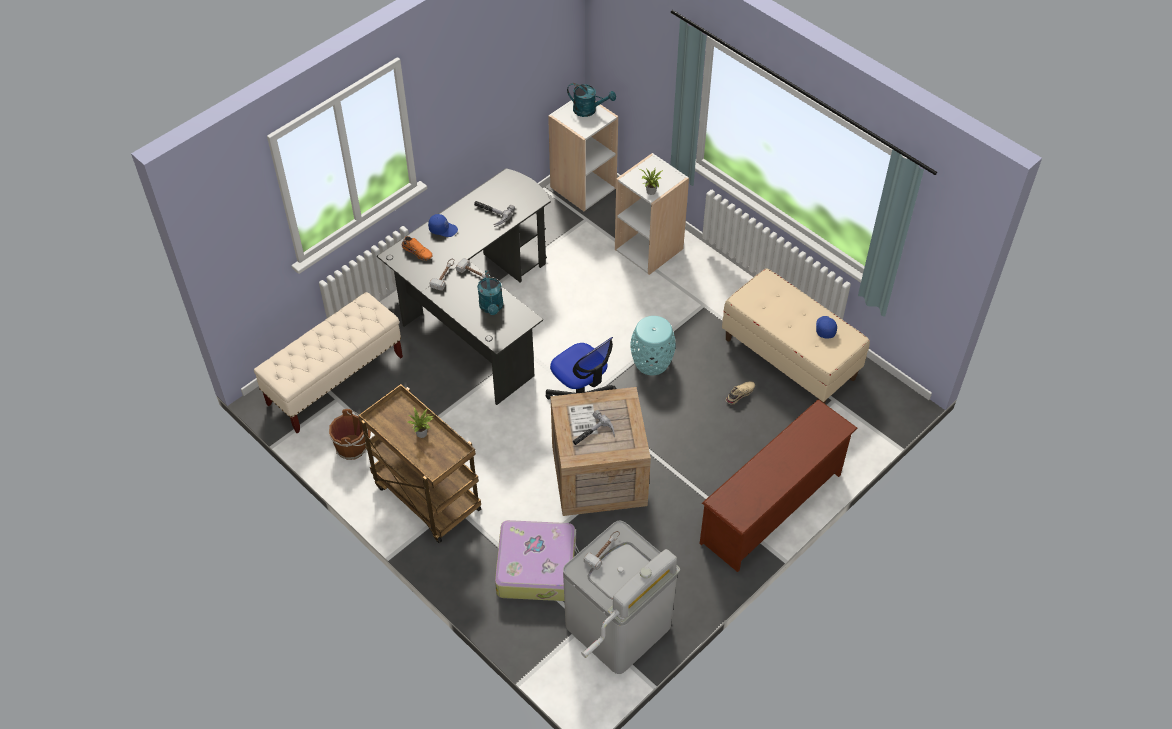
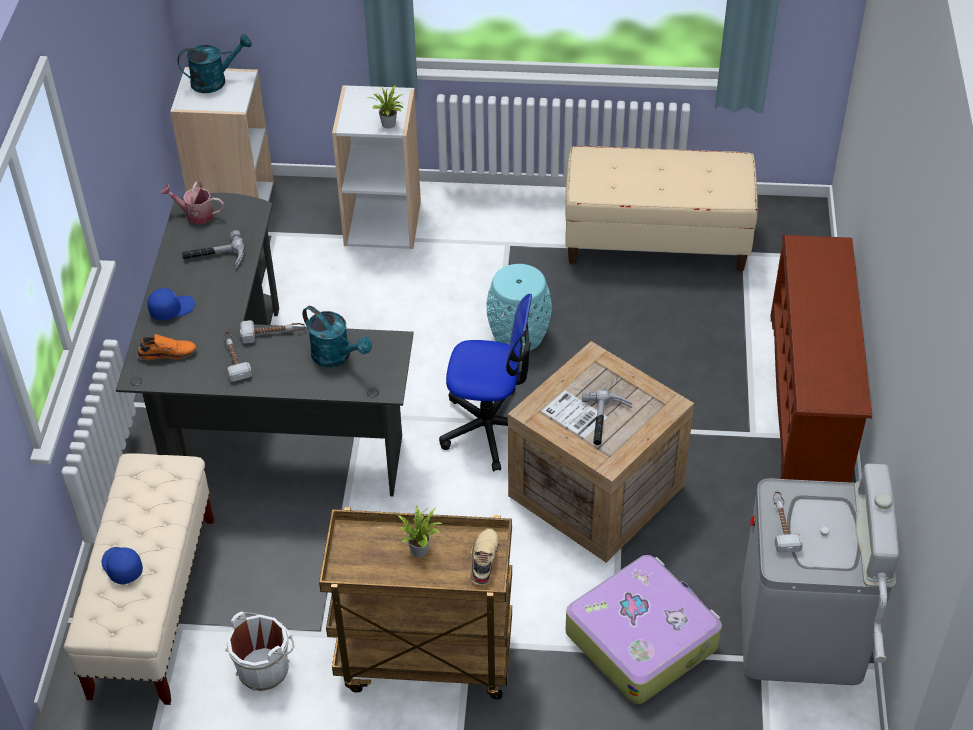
camera: 40 degrees left, 5 degrees down
(353, 447) = (265, 668): brown bucket -> white bucket
(507, 183) = (196, 214): none -> watering can
(739, 394) = (646, 308): beige shoe -> beige shoe (483, 560)
(825, 328) = (700, 168): blue cap -> blue cap (121, 567)

